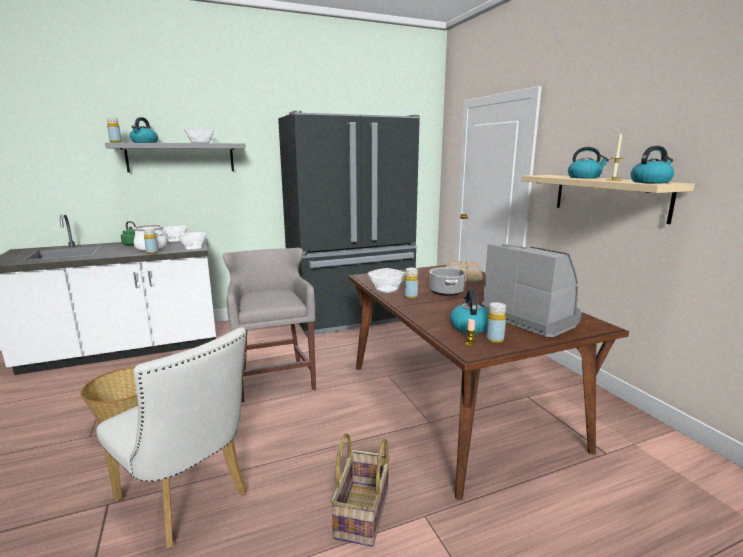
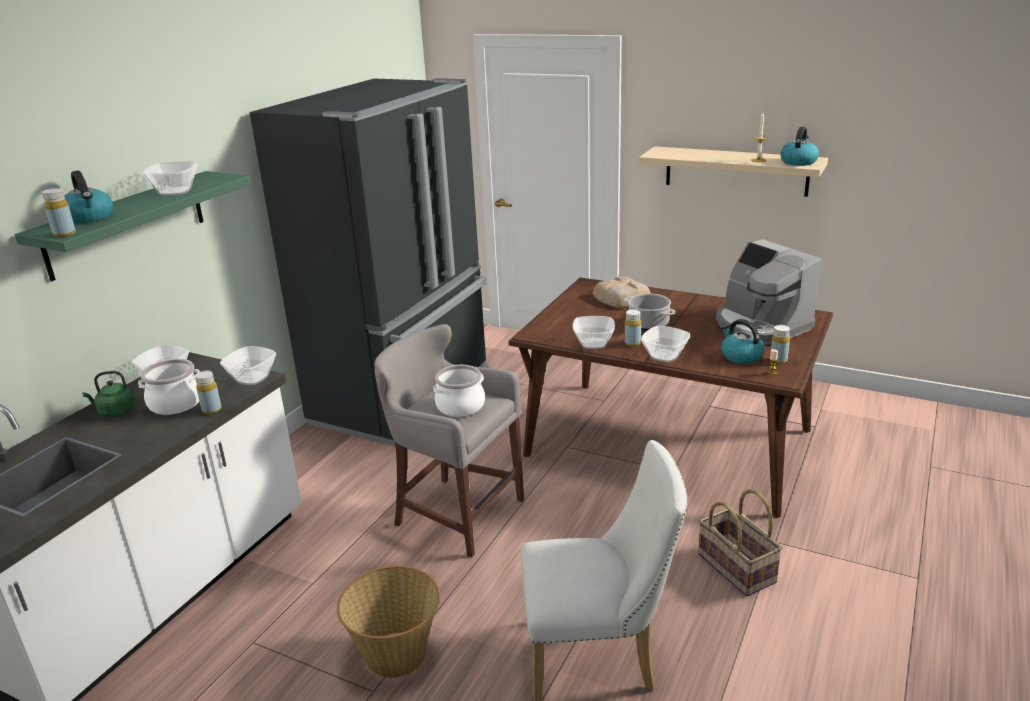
camera: 40 degrees left, 10 degrees up
(181, 157) = (126, 224): grey shelf -> green shelf
(271, 298) = (460, 406): none -> cooking pot
(413, 308) = (664, 356): none -> bowl
(532, 317) = (760, 325): coffee machine -> coffee machine turned 135 degrees counterclockwise
(584, 177) = (715, 155): kettle -> none

